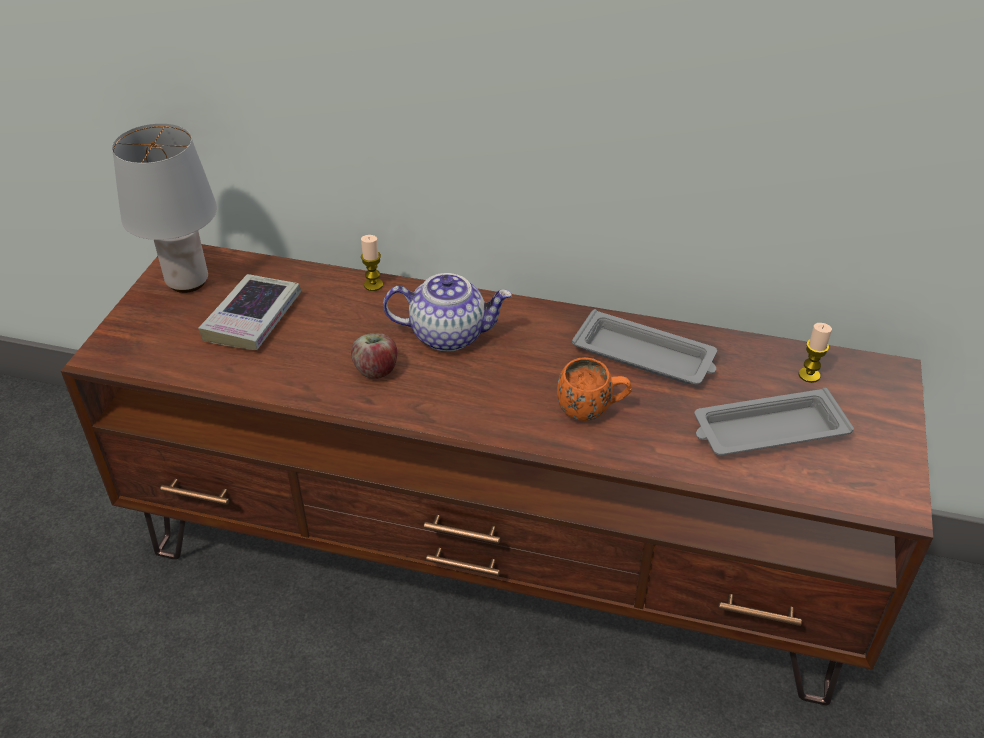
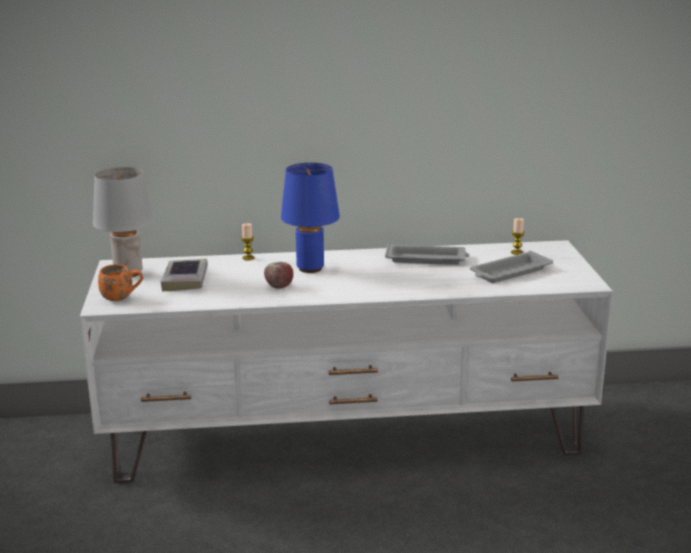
camera: 20 degrees left, 20 degrees down
(449, 334) = (310, 268): teapot -> blue table lamp
(495, 557) = (348, 437): brown tv stand -> white tv stand
(592, 410) = (413, 280): orange mug -> orange mug (122, 298)

